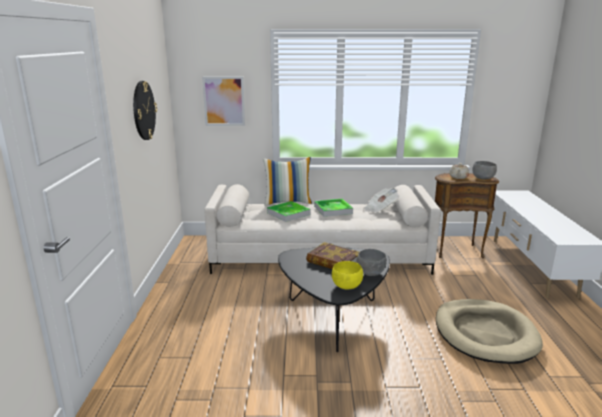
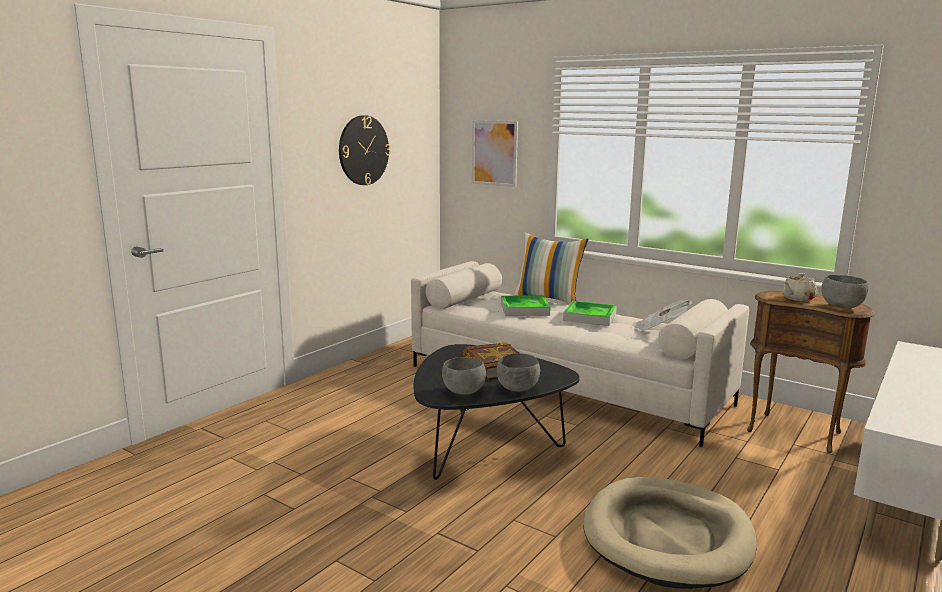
camera: 35 degrees right, 5 degrees down
(346, 287) = (463, 392): yellow bowl -> grey bowl

